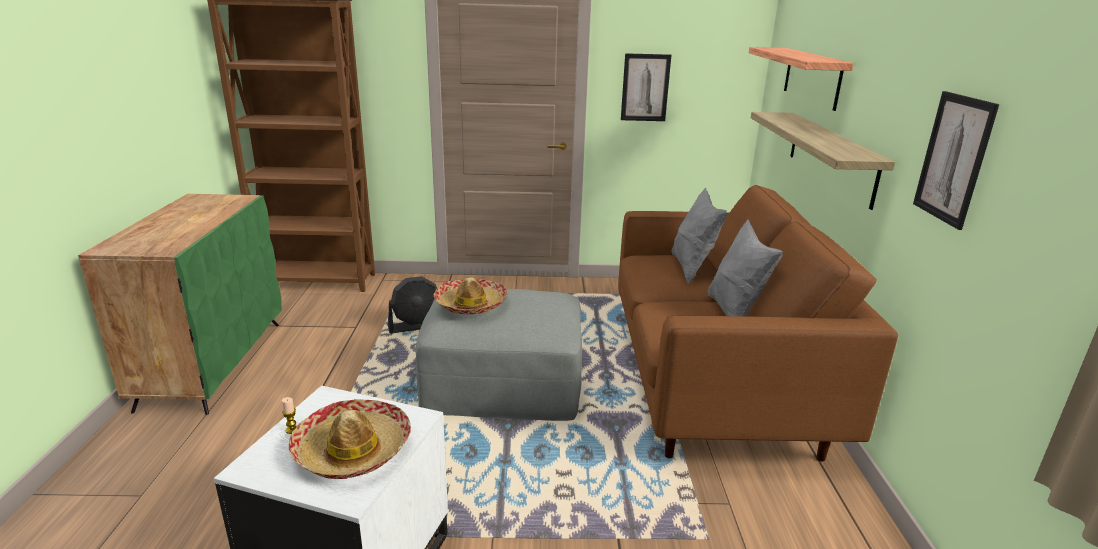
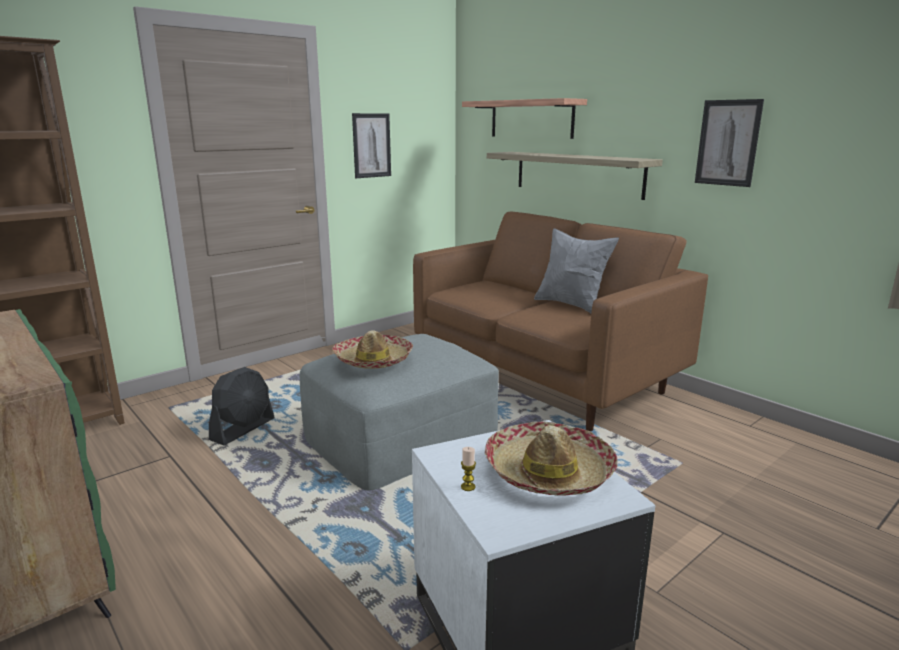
camera: 40 degrees left, 5 degrees down
(692, 268) = (493, 288): grey pillow -> none

